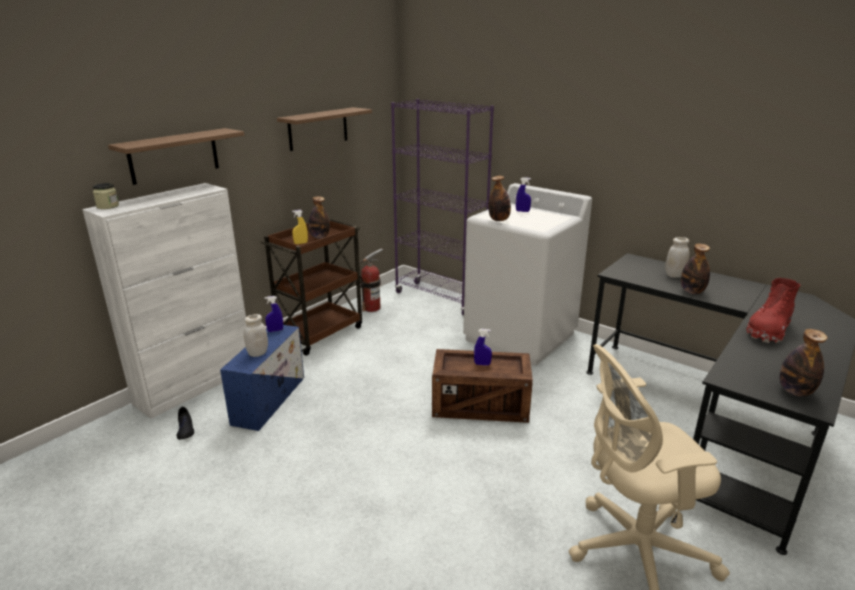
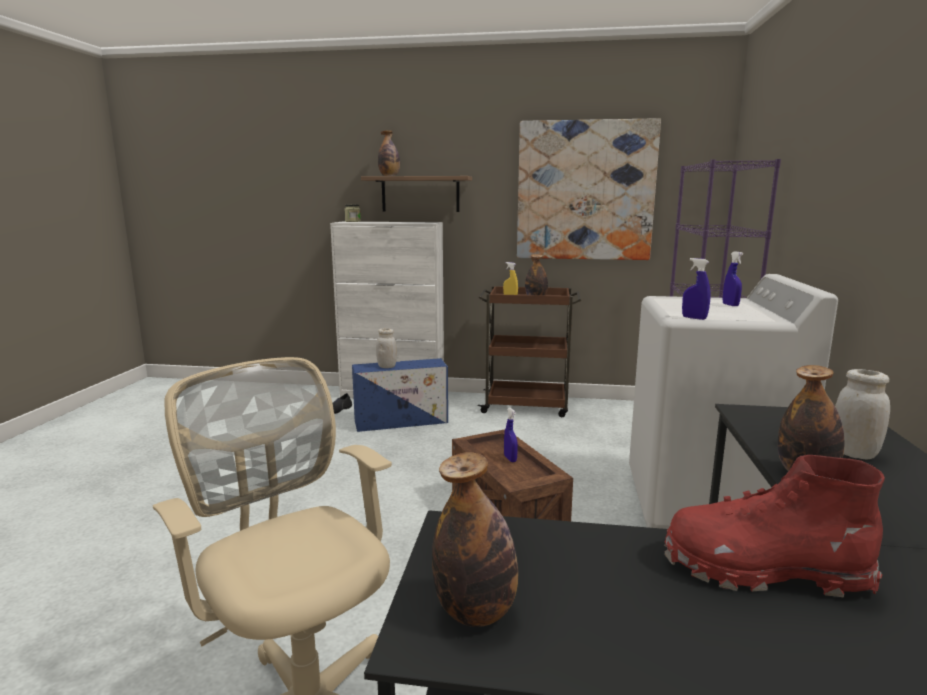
camera: 60 degrees right, 10 degrees down
(275, 330) = (429, 361): blue spray bottle -> blue spray bottle (694, 318)
(318, 128) = (585, 191): shelf -> picture
(371, 308) = (608, 410): fire extinguisher -> none
(499, 220) = (666, 302): bottle -> bottle (389, 176)

